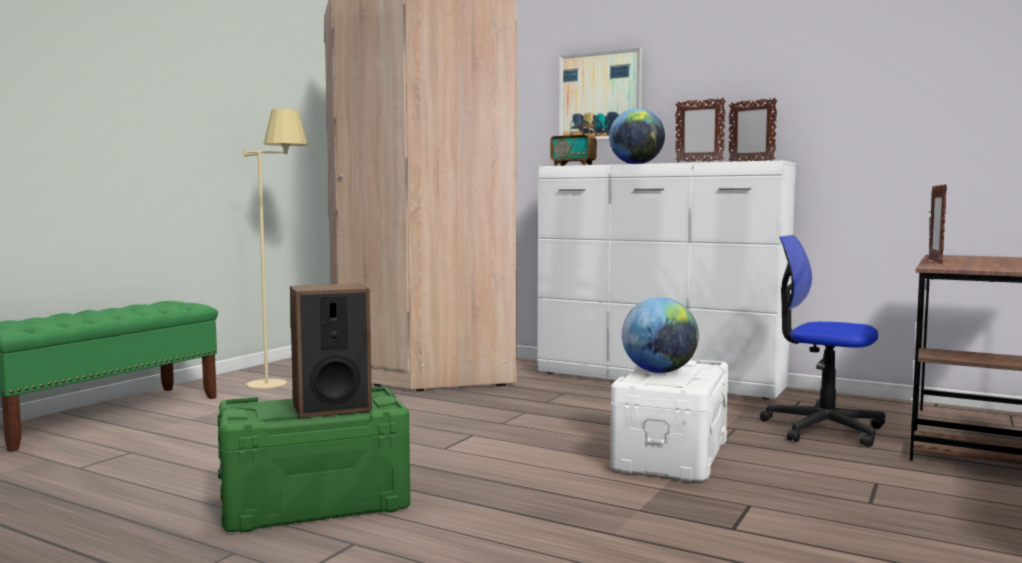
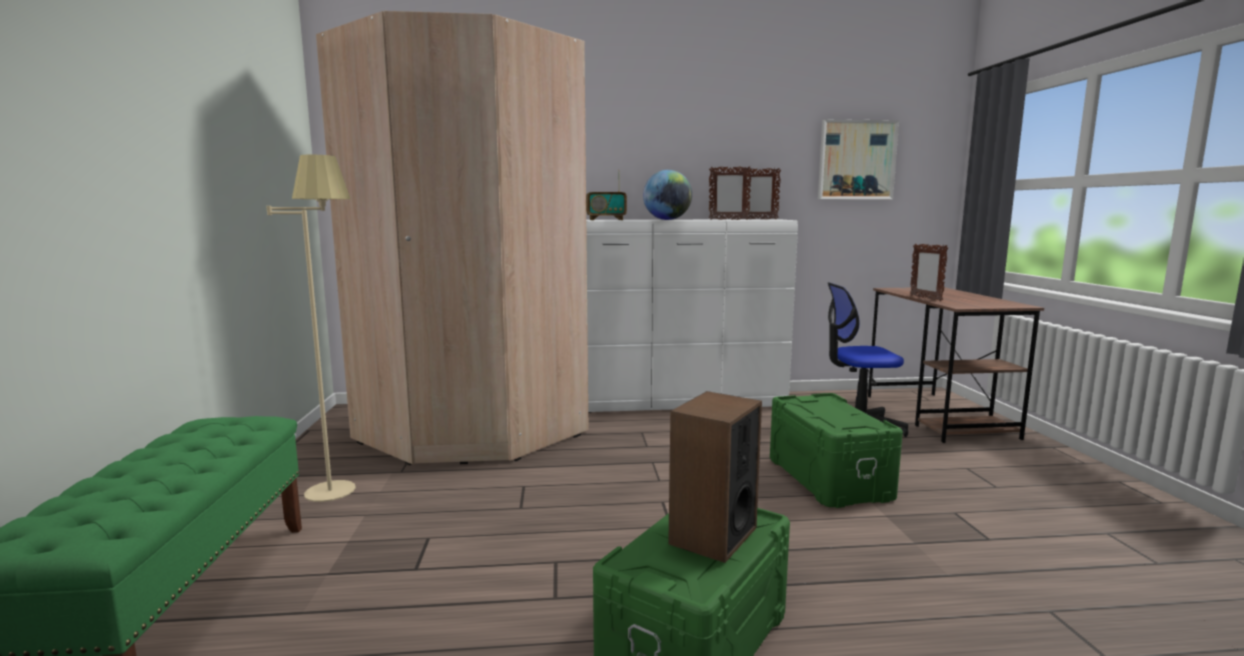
camera: 35 degrees left, 5 degrees up
(600, 96) = (610, 153): picture -> picture (856, 160)
(659, 372) = (818, 413): globe -> none
(673, 454) = (829, 478): white storage box -> green storage box

